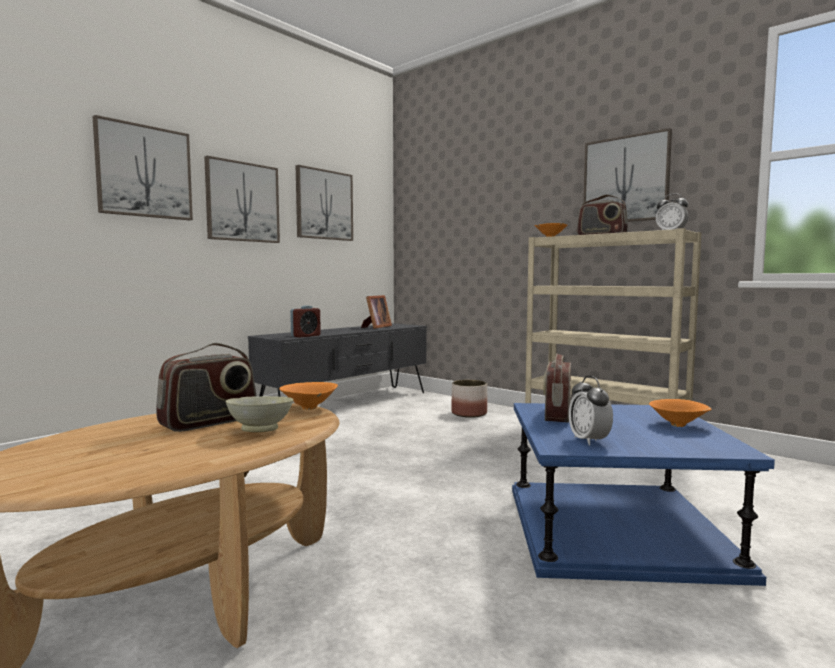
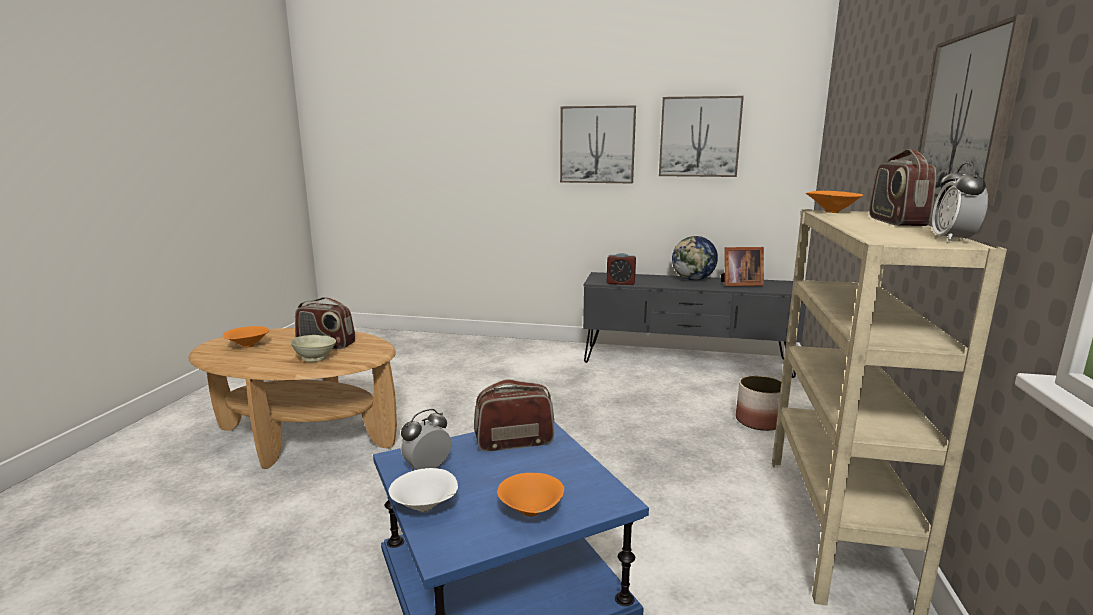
camera: 60 degrees right, 10 degrees up
(144, 171) = (510, 129): picture -> none
(309, 408) = (375, 355): orange bowl -> orange bowl (247, 346)
(341, 329) = (693, 279): none -> globe
(663, 448) = (426, 508): none -> white bowl

